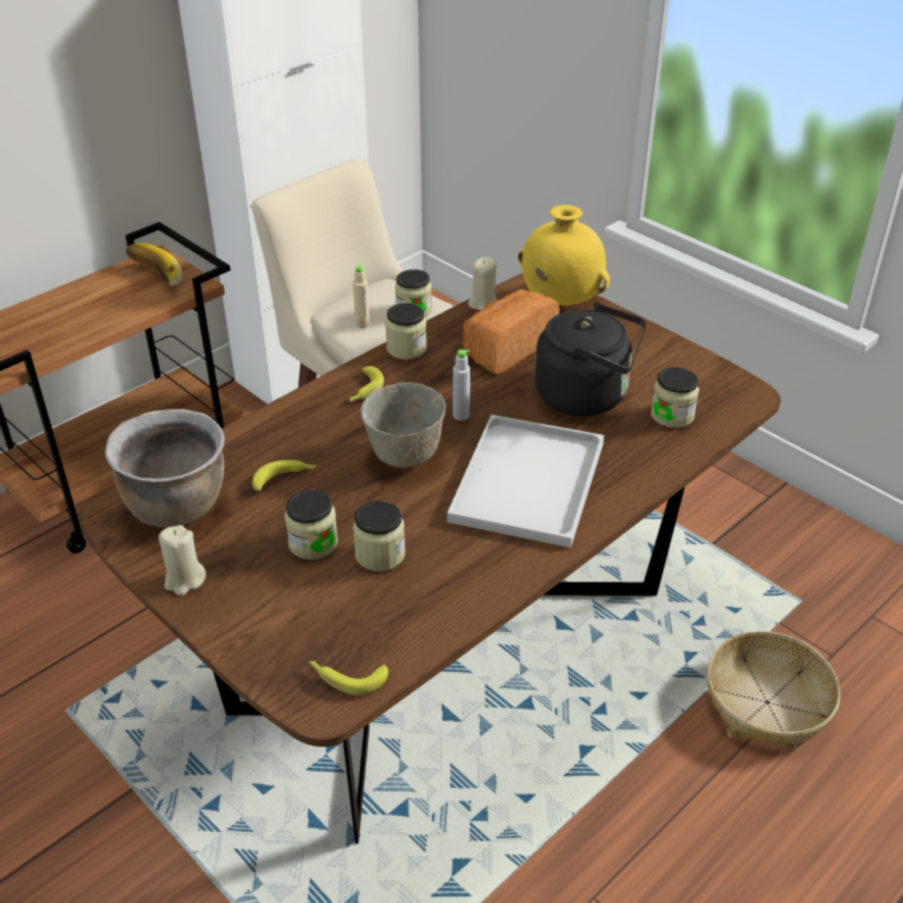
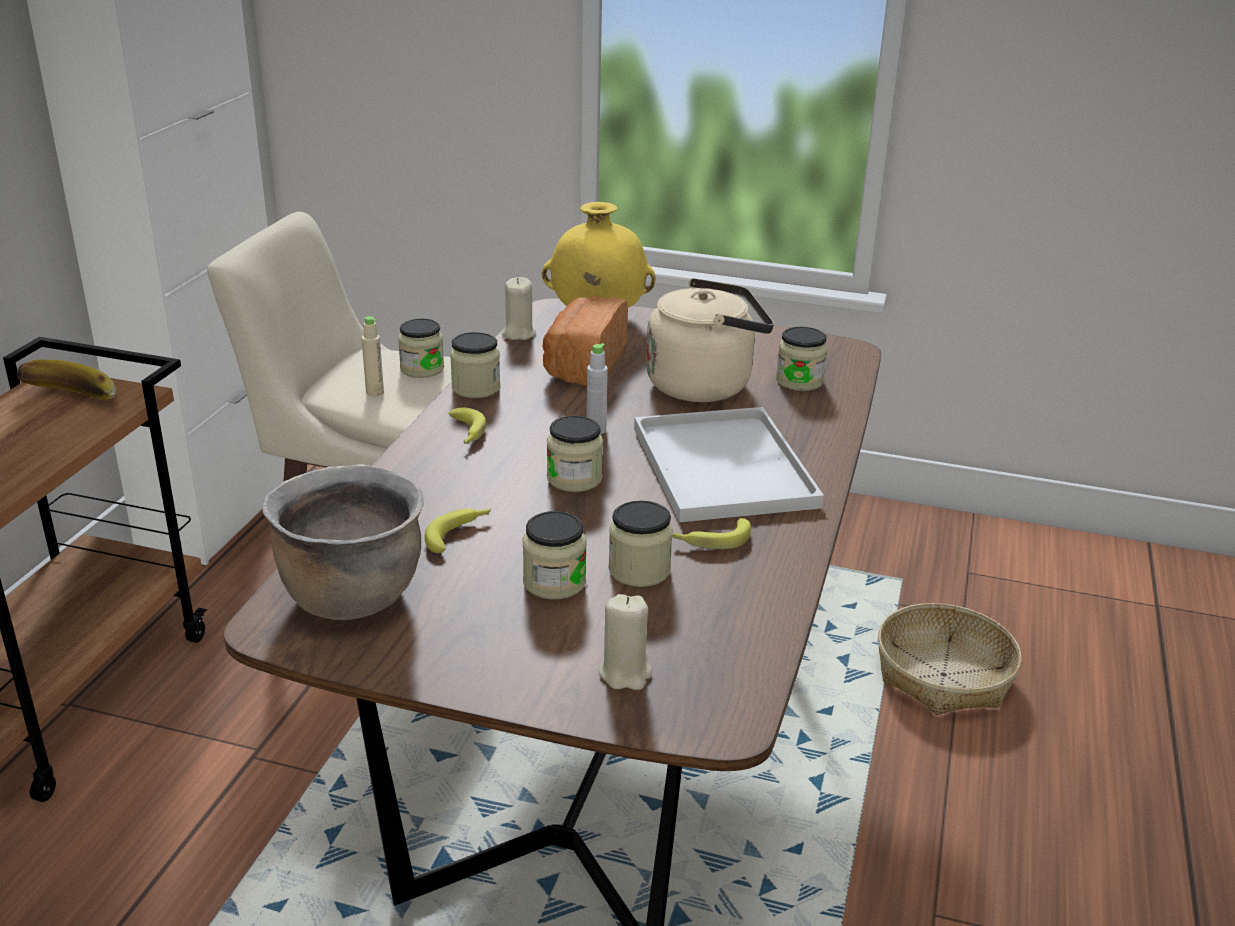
camera: 30 degrees left, 10 degrees down
(184, 580) = (437, 663): beige candle -> beige candle (625, 673)
(346, 677) = (721, 689): banana -> banana (710, 540)
(405, 456) = (574, 478): grey bowl -> jar
(587, 396) = (705, 385): black kettle -> beige kettle

